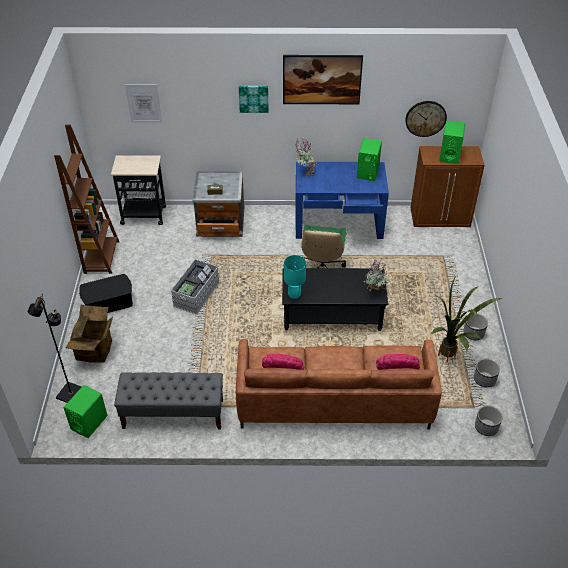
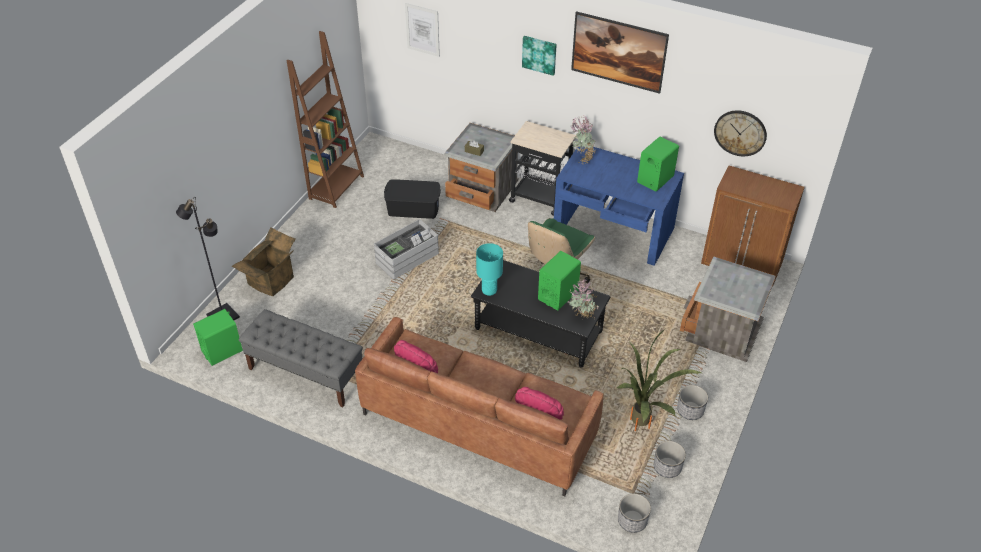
camera: 25 degrees right, 0 degrees up
(108, 303) = (314, 237): black storage box -> black storage box (413, 208)
(144, 215) = (406, 157): cart -> cart (540, 199)
(449, 155) = (758, 187): green speaker -> green speaker (558, 295)
(456, 269) = (720, 329): none -> grey nightstand

